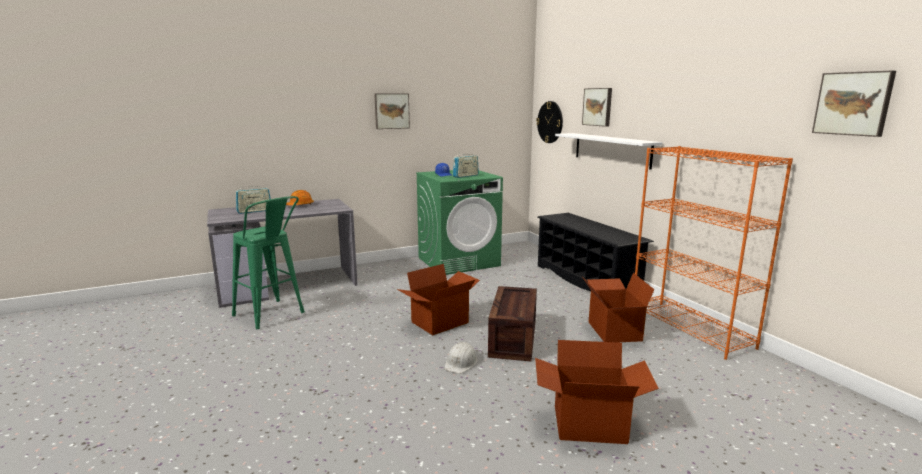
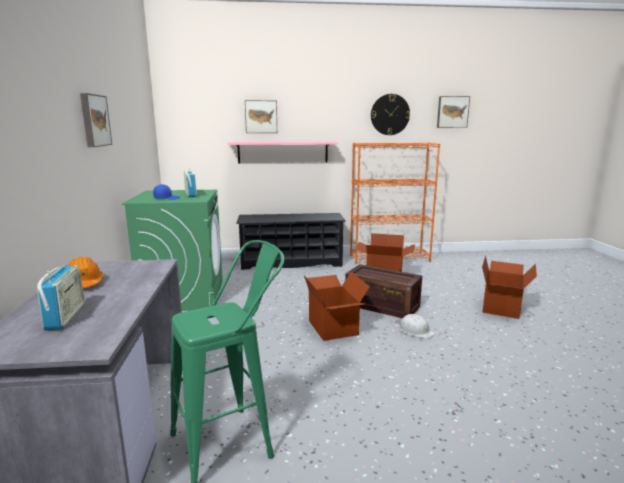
camera: 70 degrees left, 0 degrees up
(550, 122) = (191, 133): wall clock -> wall clock (390, 114)
(611, 150) = (283, 152): white shelf -> pink shelf

